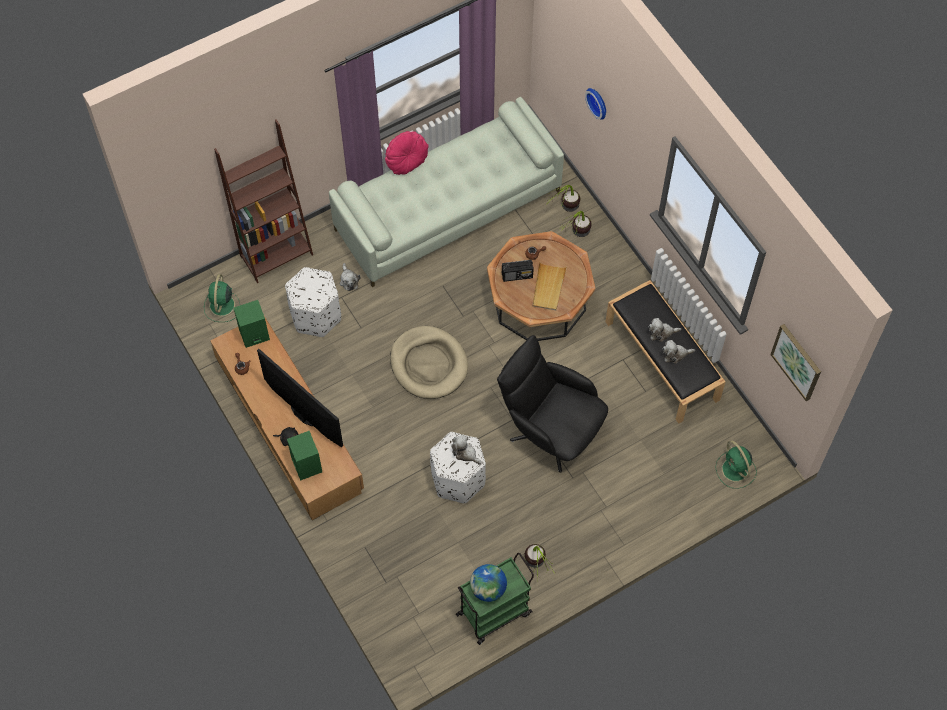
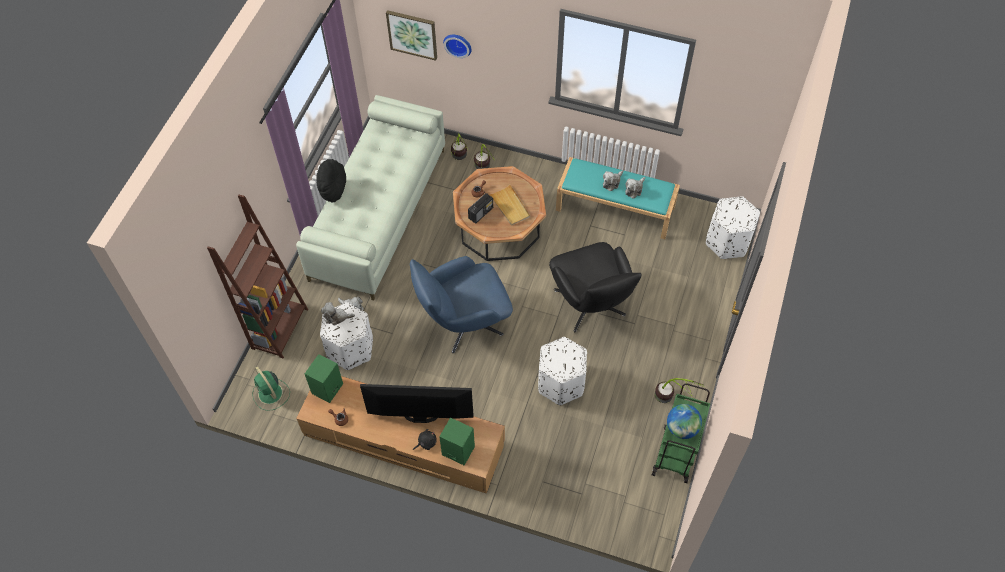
camera: 40 degrees left, 5 degrees down
(407, 164) = (334, 191): pink pillow -> black pillow
(429, 364) = (465, 322): beige dog bed -> blue armchair
(465, 453) = (566, 352): plush toy -> plush toy (337, 317)
(550, 431) = (590, 305): black armchair -> black armchair turned 105 degrees counterclockwise
(663, 361) = (616, 208): black bench -> turquoise bench
(735, 470) = (728, 242): green fan -> white ottoman
(797, 361) = (751, 115): picture -> picture (412, 34)

